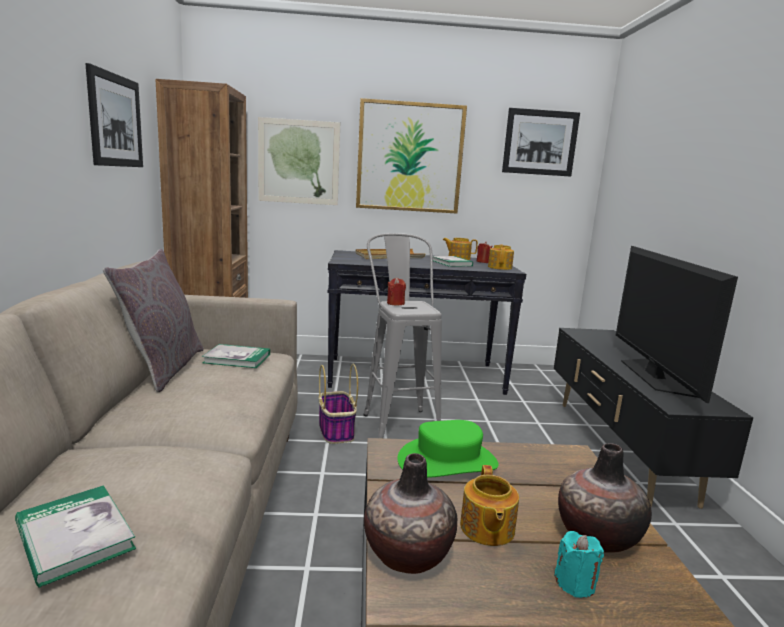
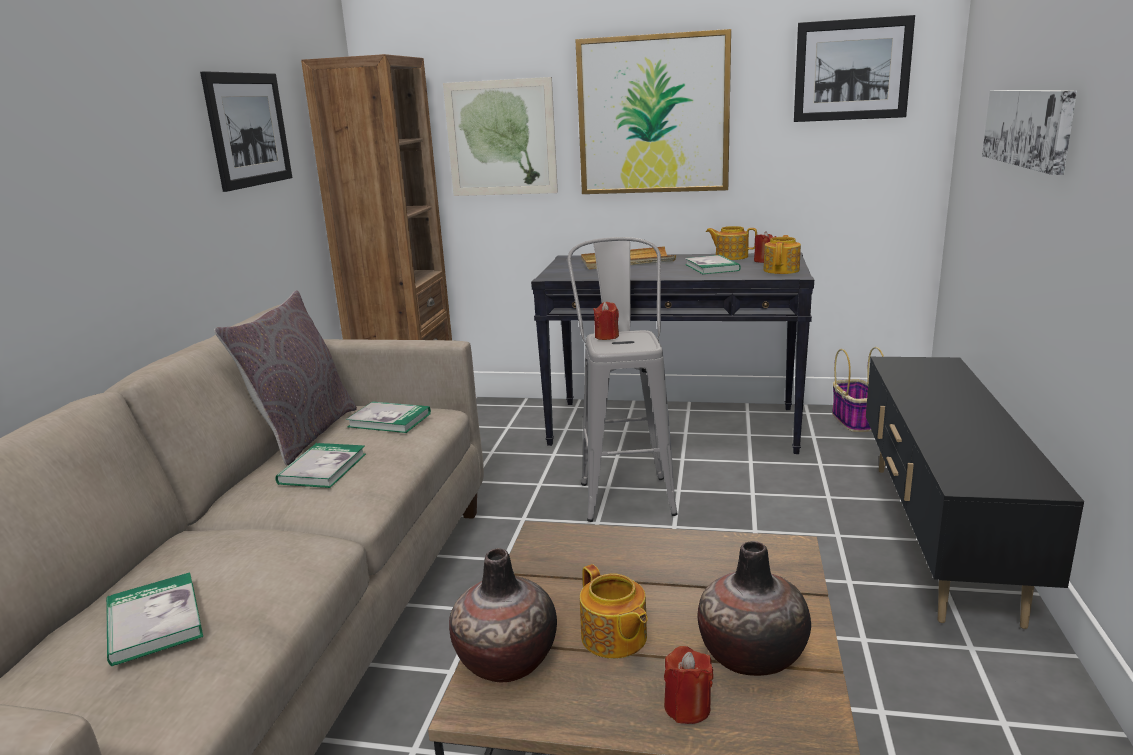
camera: 15 degrees right, 5 degrees up
(194, 394) = (322, 468): none -> book
(335, 430) = (538, 505): basket -> basket (854, 420)
(447, 461) = (610, 553): green hat -> none
(486, 529) = (614, 638): teapot -> teapot turned 45 degrees counterclockwise
(575, 583) = (687, 707): turquoise candle -> red candle
(654, 376) = (968, 434): television -> none
(674, 181) = (1028, 127): none -> picture

